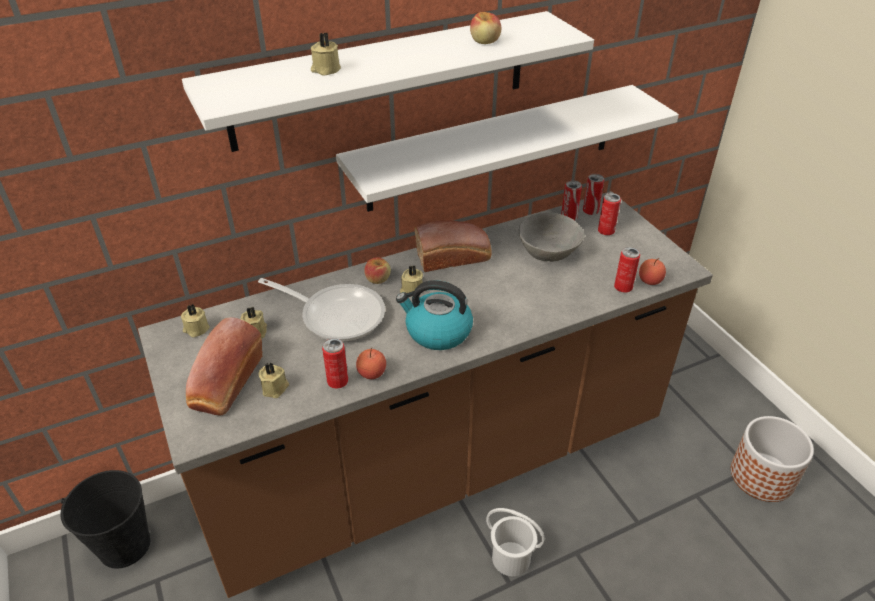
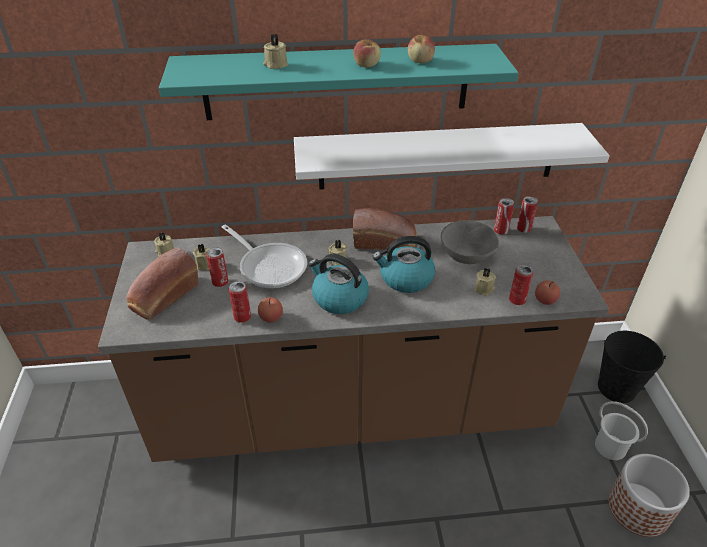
camera: 20 degrees right, 0 degrees up
(124, 545) = (108, 401): black bucket -> black bucket (616, 387)
(275, 388) = (195, 310): beige candle -> beige candle (484, 289)
(378, 279) = (316, 245): apple -> apple (367, 65)
(382, 80) = (336, 82): white shelf -> turquoise shelf
(498, 292) = (405, 279): none -> kettle
(511, 557) = (380, 504): white bucket -> white bucket (610, 446)
(606, 231) = (528, 249): can -> can (220, 282)

